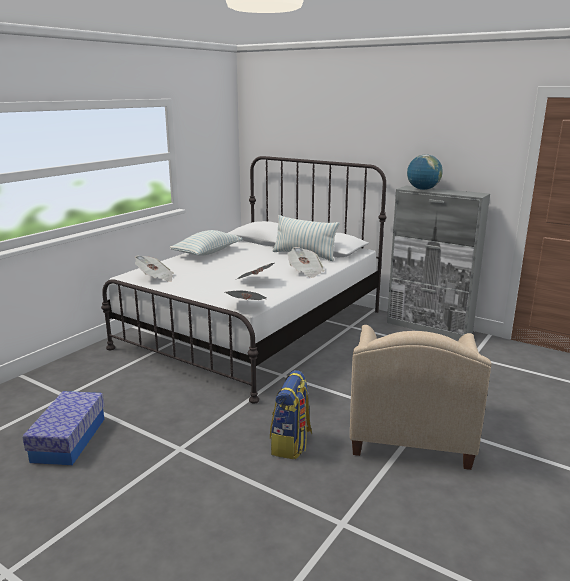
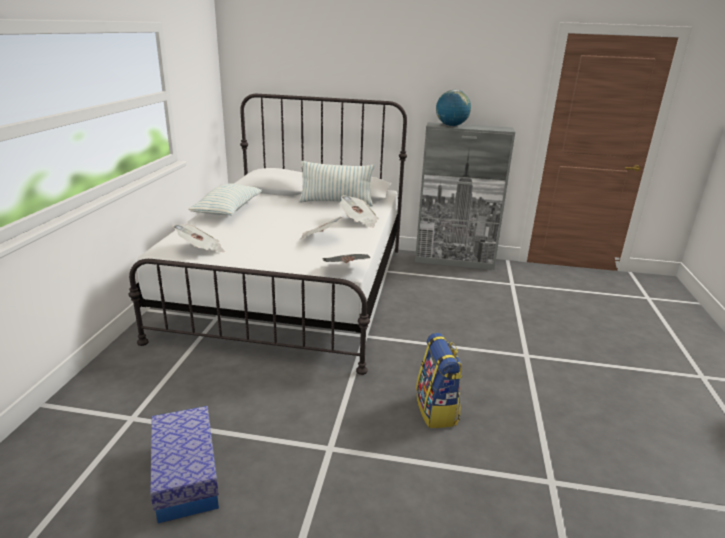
camera: 25 degrees left, 5 degrees up
(410, 429) = (524, 367): beige armchair -> none

